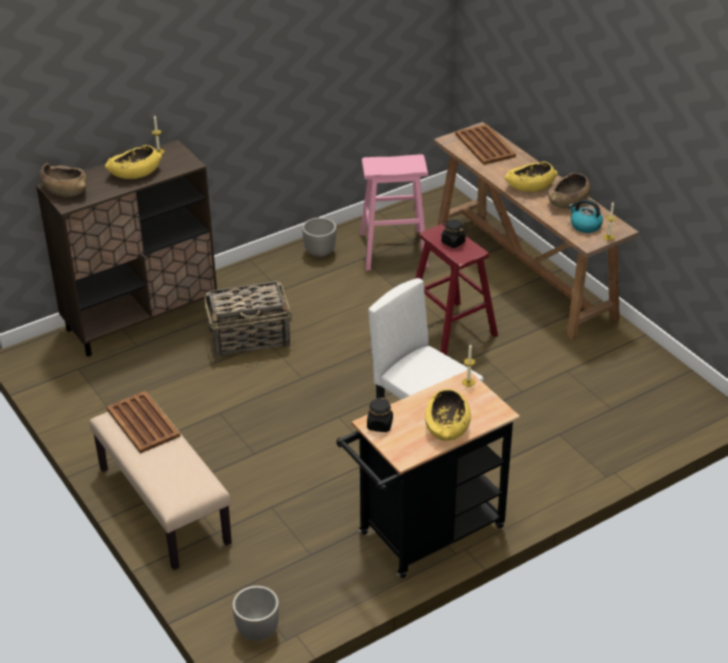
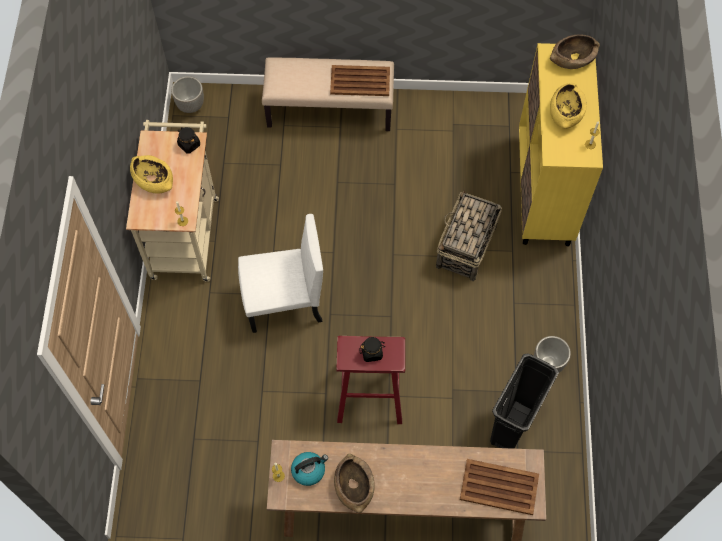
camera: 125 degrees right, 25 degrees up
(141, 318) = (544, 190): brown cabinet -> yellow cabinet
(393, 249) = (512, 426): pink stool -> black trash can
(424, 535) = (185, 232): black cart -> beige cart
(530, 187) = (401, 472): yellow bowl -> none

